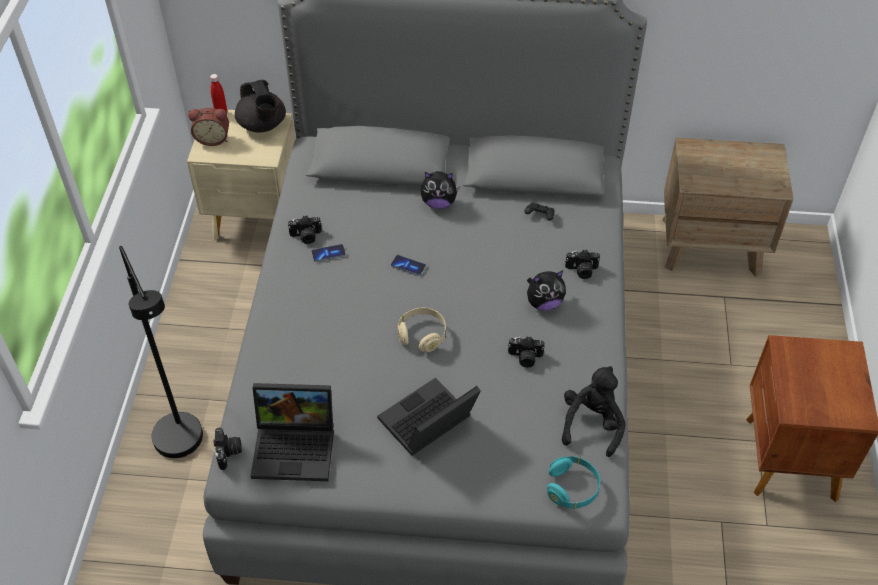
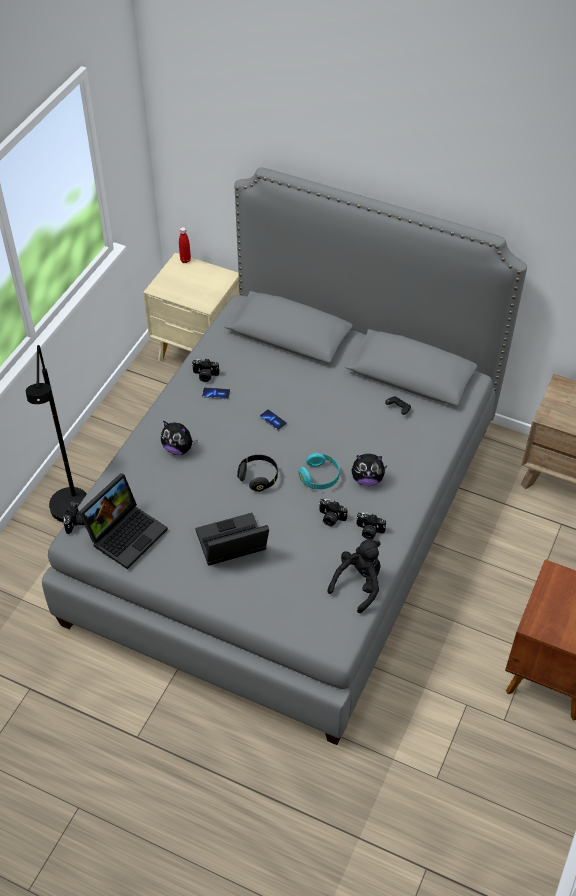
camera: 20 degrees right, 0 degrees up
(213, 138) = (170, 279): alarm clock -> none
(262, 125) = (213, 277): black teapot -> none
(296, 446) = (126, 533): laptop -> laptop turned 75 degrees counterclockwise
(422, 335) = (258, 477): beige headphones -> black headphones
(438, 203) = (321, 376): plush toy -> plush toy (178, 449)
(572, 488) = (319, 627): turquoise headphones -> turquoise headphones (320, 477)
(581, 271) = (410, 462): camera -> camera (369, 531)

